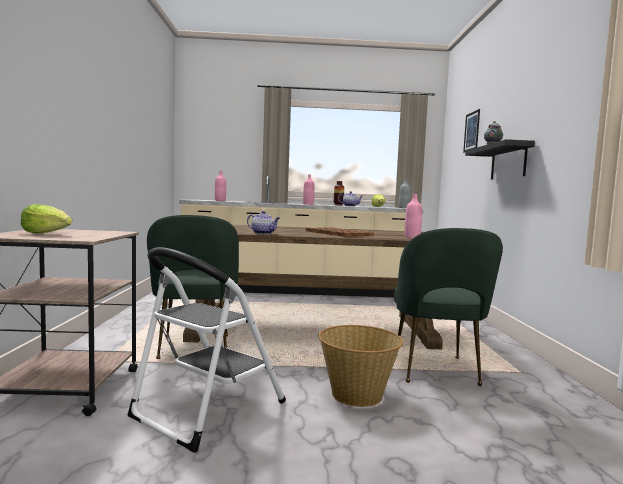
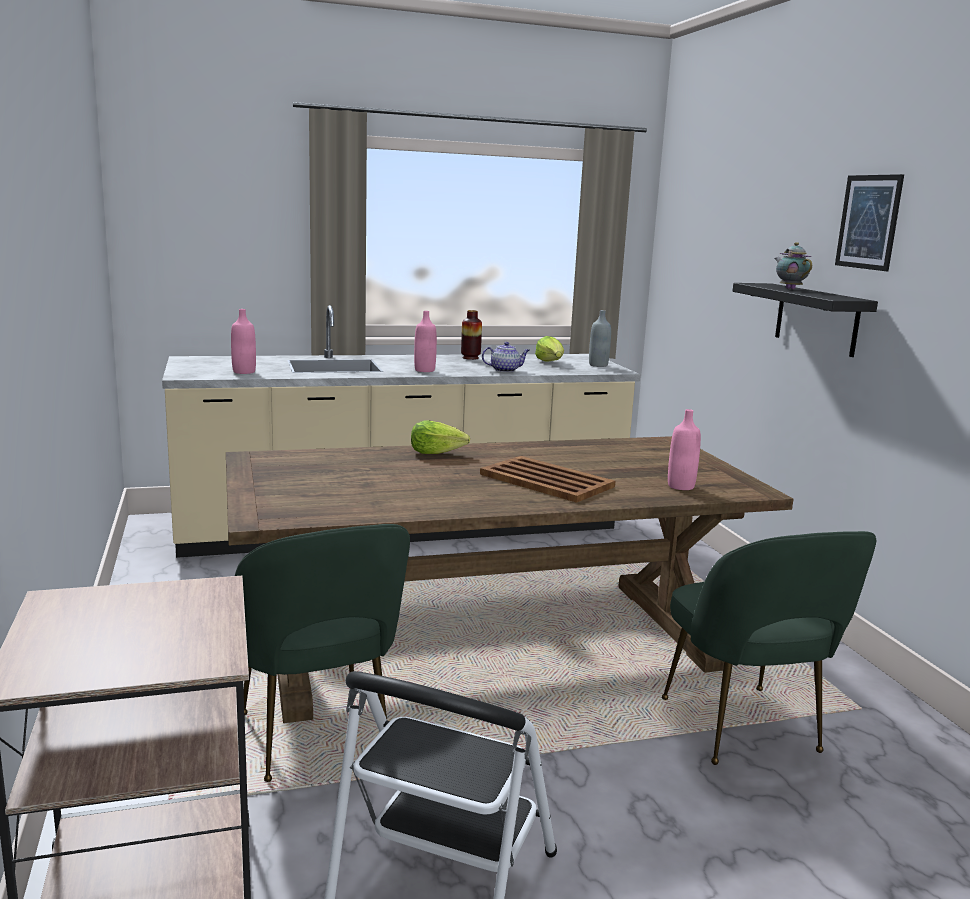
camera: 15 degrees left, 10 degrees up
(47, 233) = (103, 638): lettuce -> lettuce (436, 453)
(263, 233) = (429, 509): teapot -> none
(357, 394) = (655, 810): basket -> none
(471, 131) = (730, 228): picture -> picture (868, 222)

